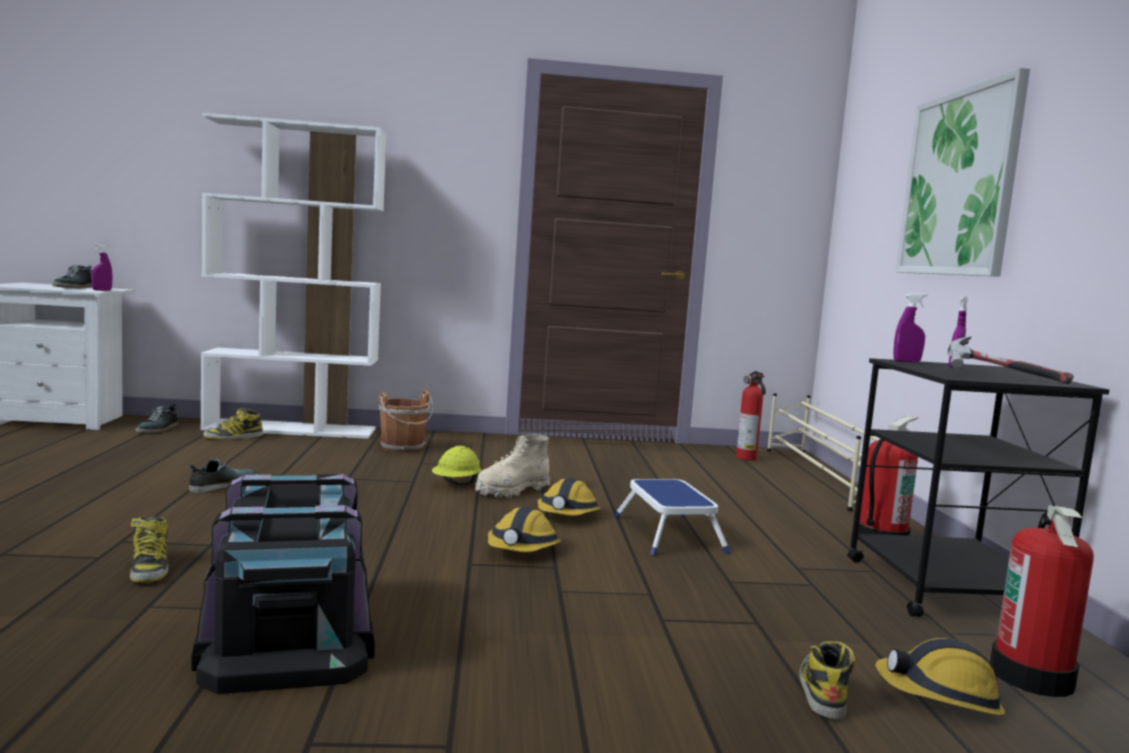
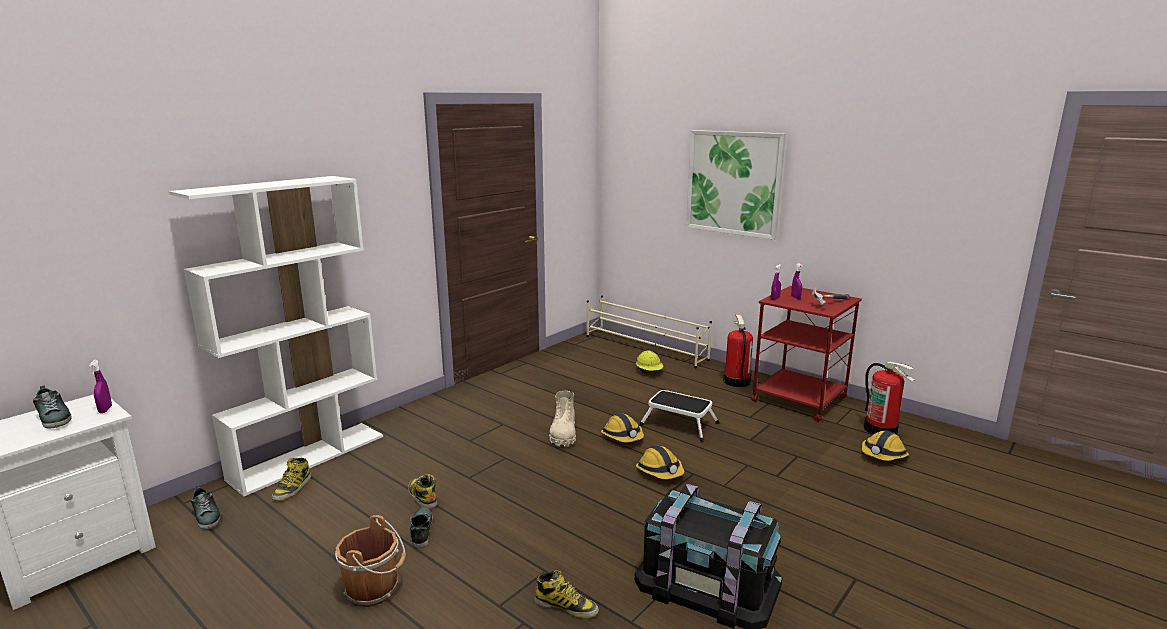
camera: 45 degrees left, 10 degrees up
(403, 448) = (426, 433): brown bucket -> brown bucket (375, 589)
(456, 484) = (529, 446): yellow hard hat -> yellow hard hat (649, 372)
(669, 534) = (679, 424): blue step ladder -> black step ladder
(747, 458) = (592, 348): fire extinguisher -> none
(822, 690) = (863, 474): boot -> boot (422, 496)
(949, 590) = (800, 400): black cart -> red cart

